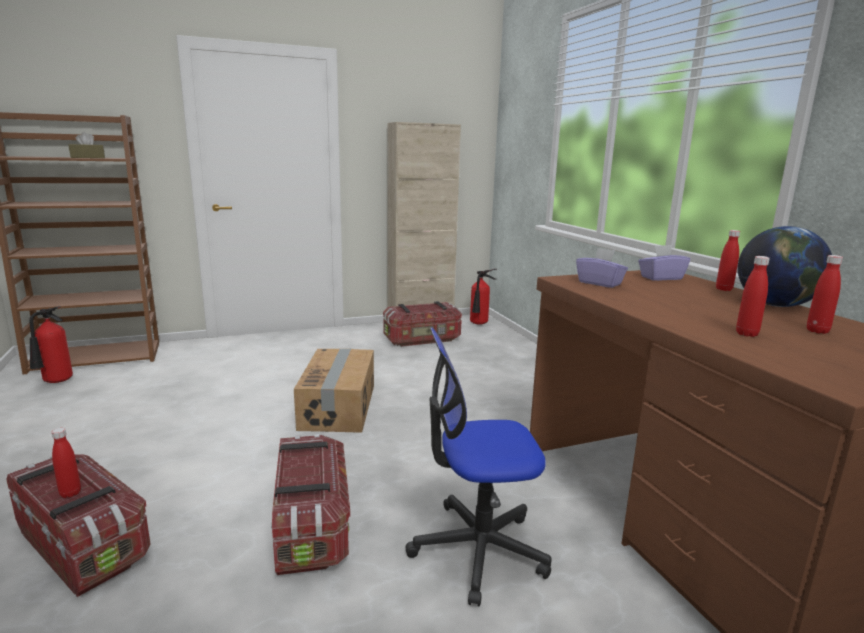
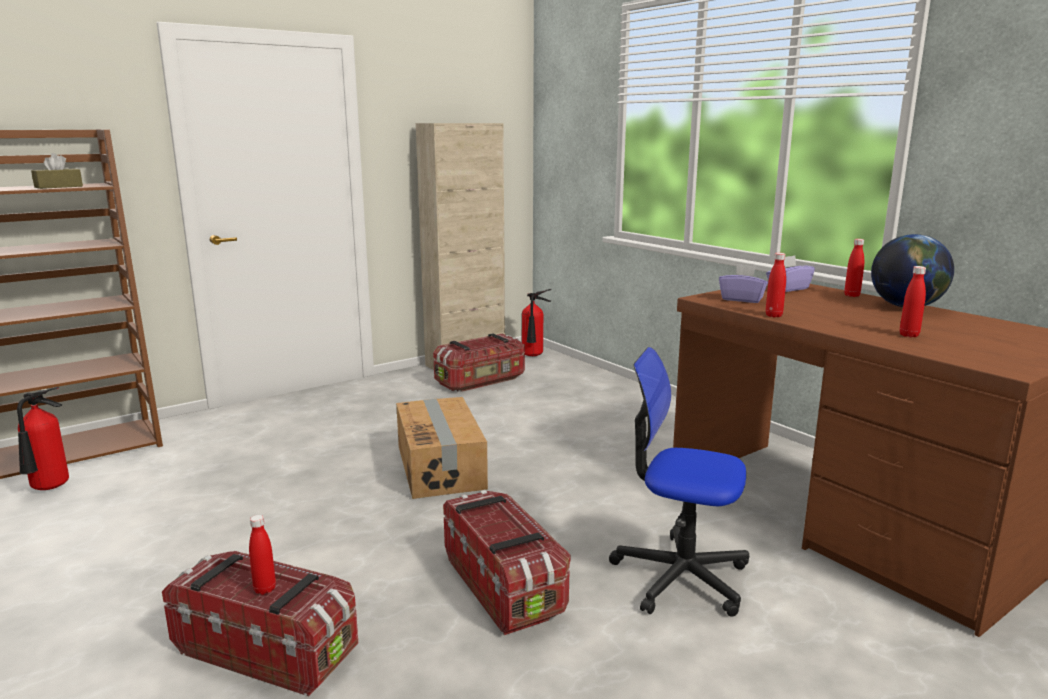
camera: 15 degrees left, 0 degrees up
(478, 549) = (680, 576): office chair -> office chair turned 45 degrees clockwise
(817, 331) = (957, 327): red bottle -> red bottle (773, 315)

